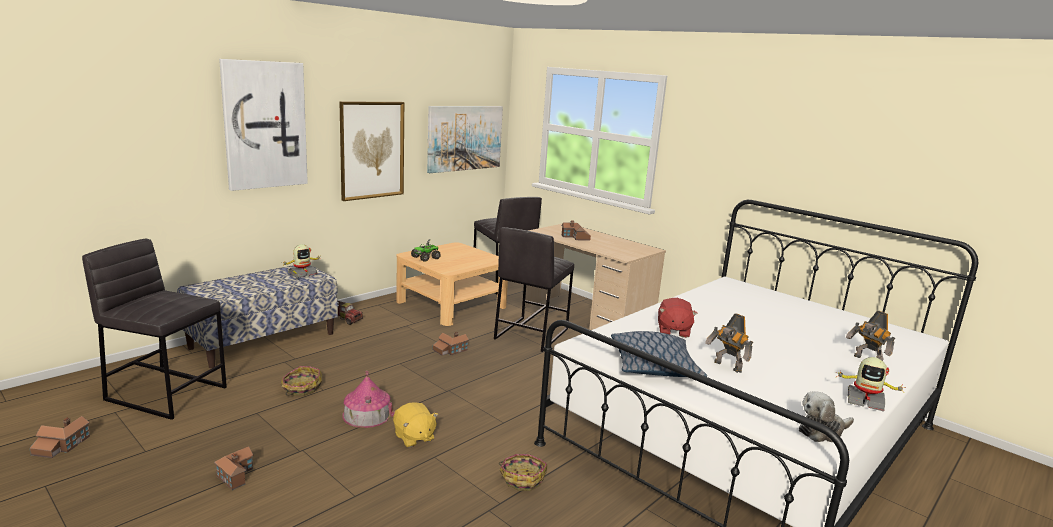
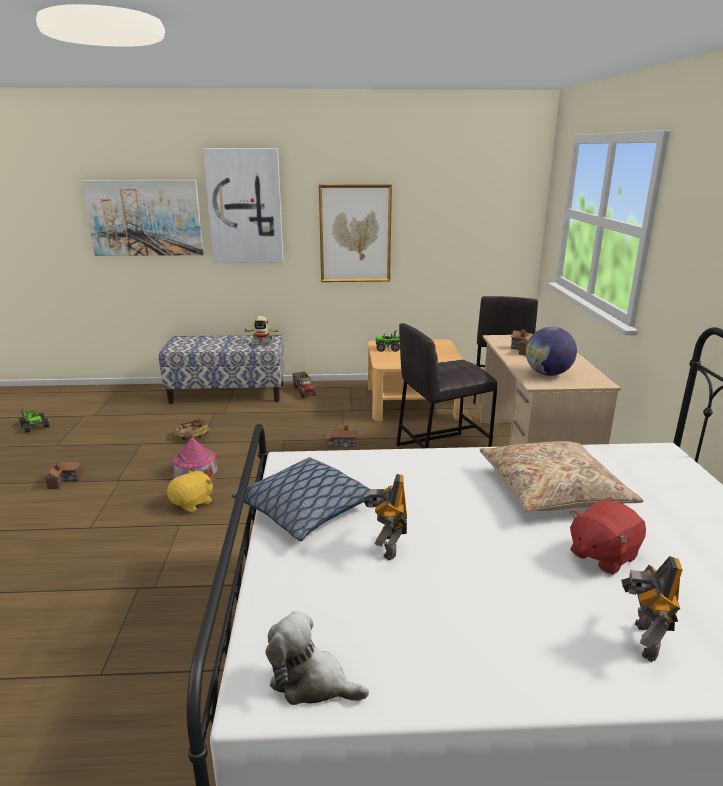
camera: 45 degrees right, 5 degrees up
(61, 445) = (35, 426): toy house -> toy truck
(167, 392) = (123, 412): grey stool -> none
(414, 437) = (193, 503): yellow plush toy -> yellow plush toy turned 150 degrees counterclockwise
(465, 138) = (476, 225): picture -> picture (145, 218)
(522, 478) = (203, 577): basket -> none
(617, 249) = (548, 374): none -> globe
(673, 331) = (423, 482): red plush toy -> red plush toy (602, 555)
(729, 314) = (552, 489): none -> beige pillow
(864, 401) = (481, 687): toy robot -> none

